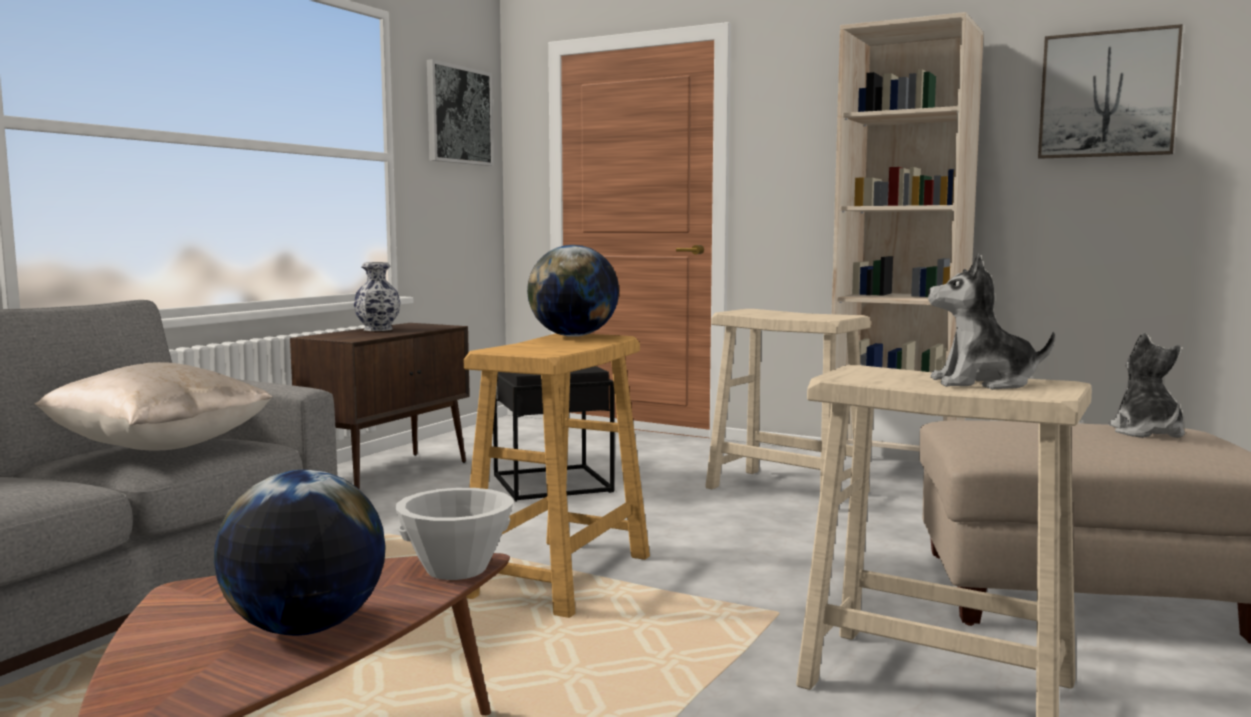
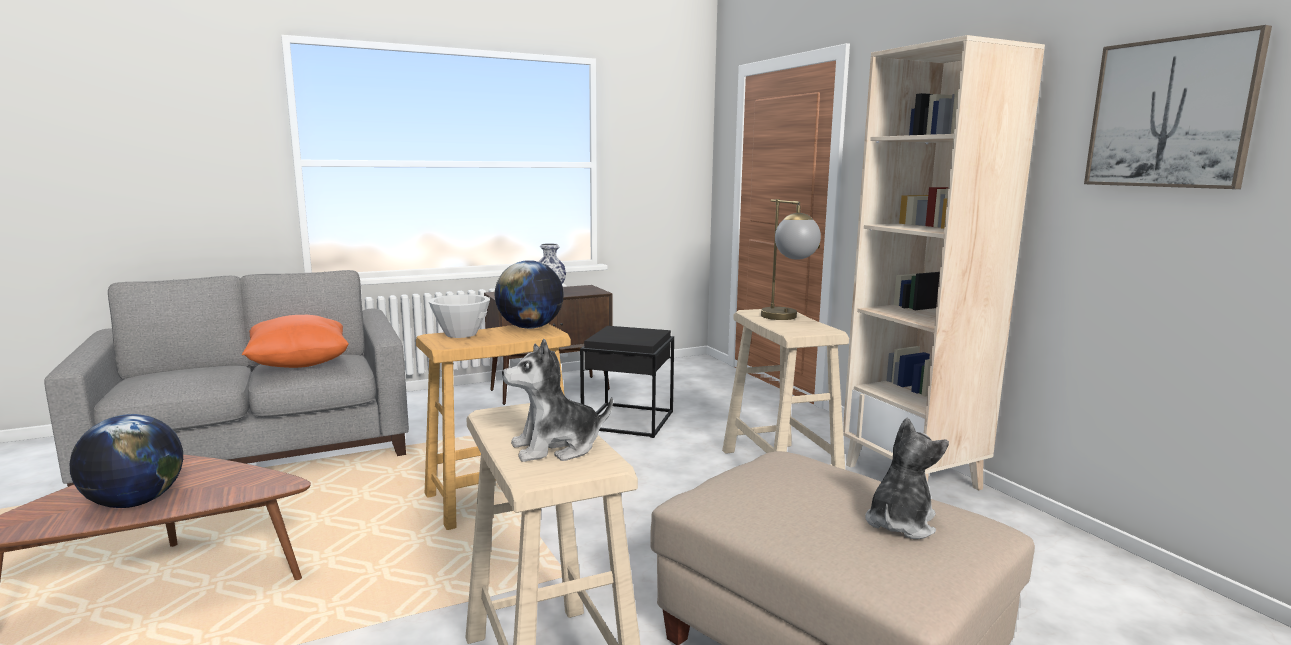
camera: 35 degrees right, 5 degrees up
(159, 448) = (299, 364): beige pillow -> orange pillow
(455, 569) = (265, 486): white bowl -> white bowl (461, 334)
(459, 115) = (665, 128): picture -> none
(783, 313) = (787, 319): none -> table lamp
(983, 383) = (556, 448): plush toy -> plush toy turned 60 degrees counterclockwise

